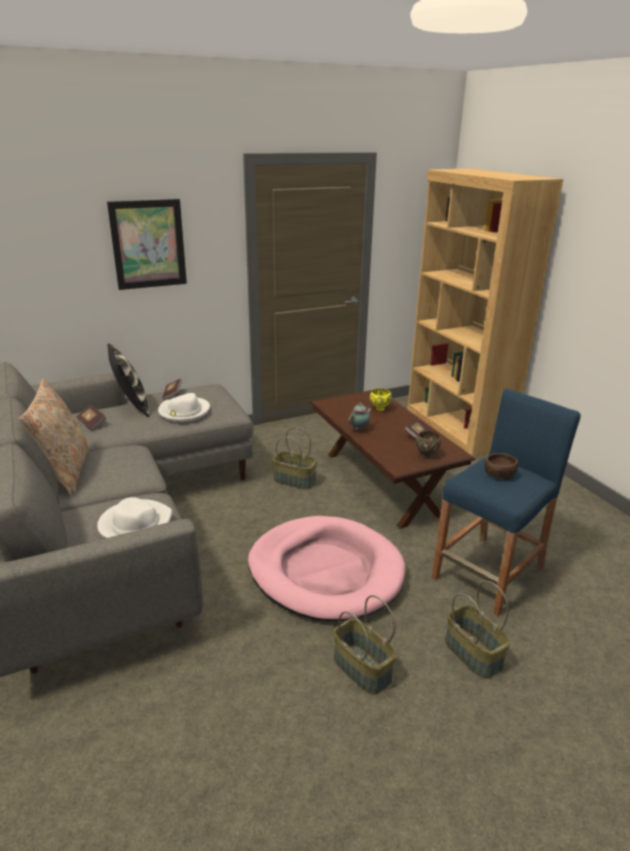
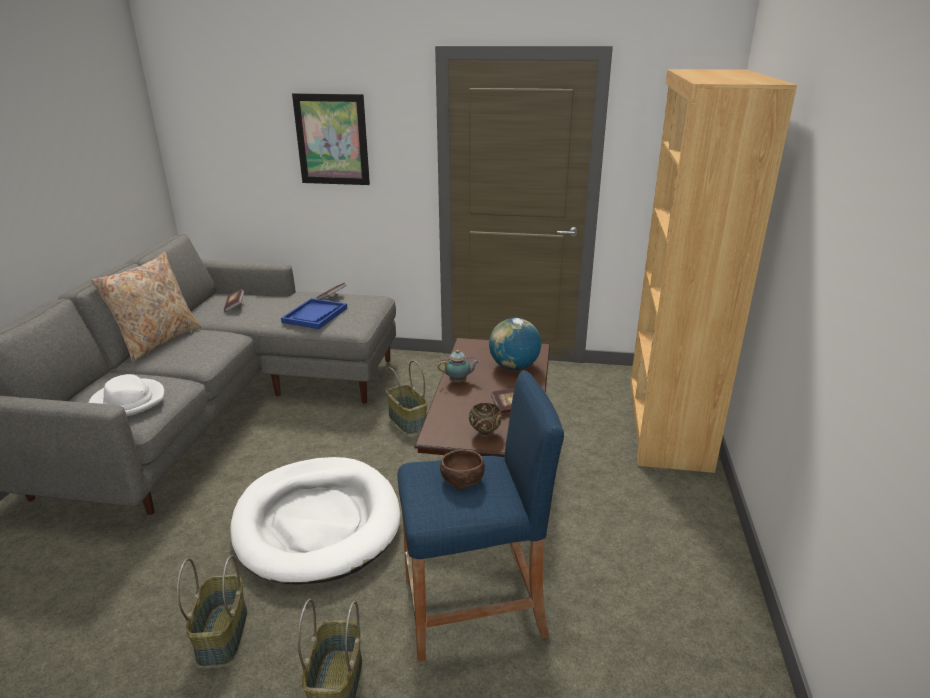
camera: 35 degrees right, 0 degrees up
(132, 406) = (285, 299): pillow -> none
(184, 412) = (315, 315): white hat -> blue tray
(325, 572) = (317, 523): pink dog bed -> white dog bed
(379, 409) = (514, 367): yellow bowl -> globe

